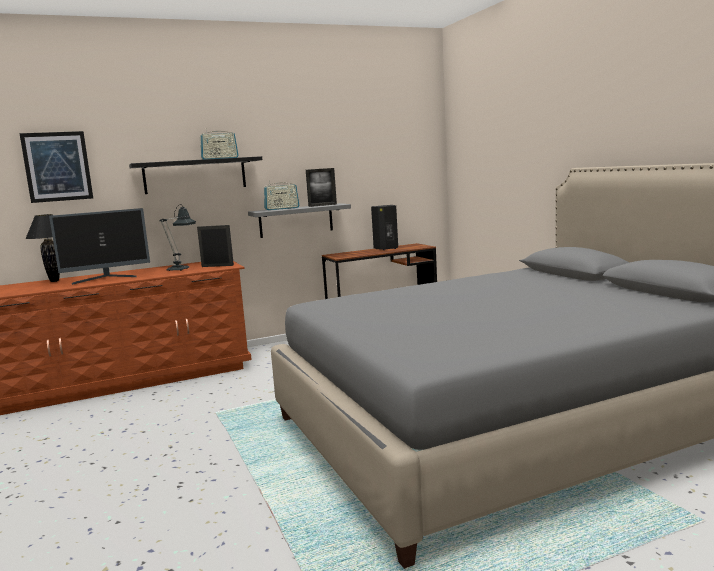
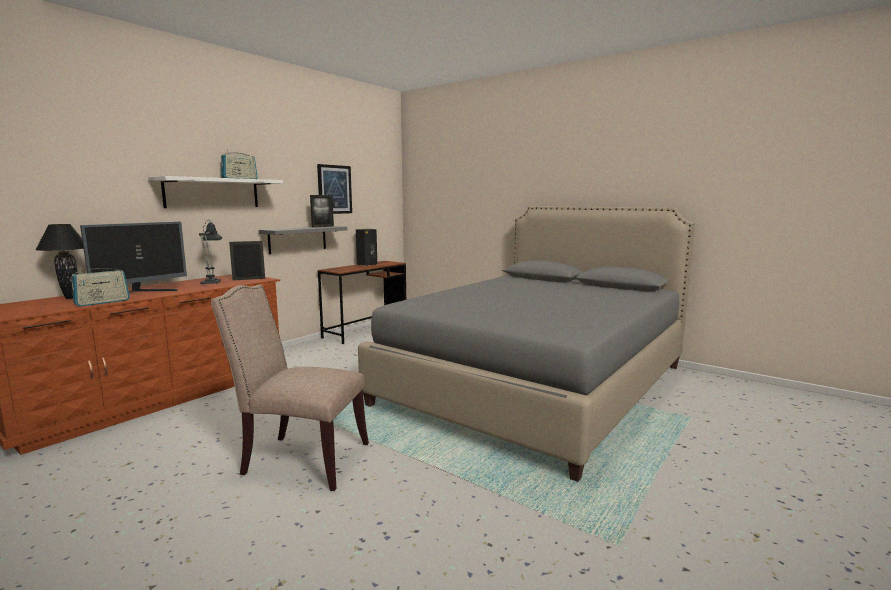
camera: 30 degrees left, 0 degrees up
(57, 166) = (67, 172): picture -> picture (334, 189)
(162, 465) = (300, 459): none -> beige chair
(195, 175) = (212, 193): black shelf -> white shelf
(282, 209) = (291, 228): radio -> radio (102, 302)

